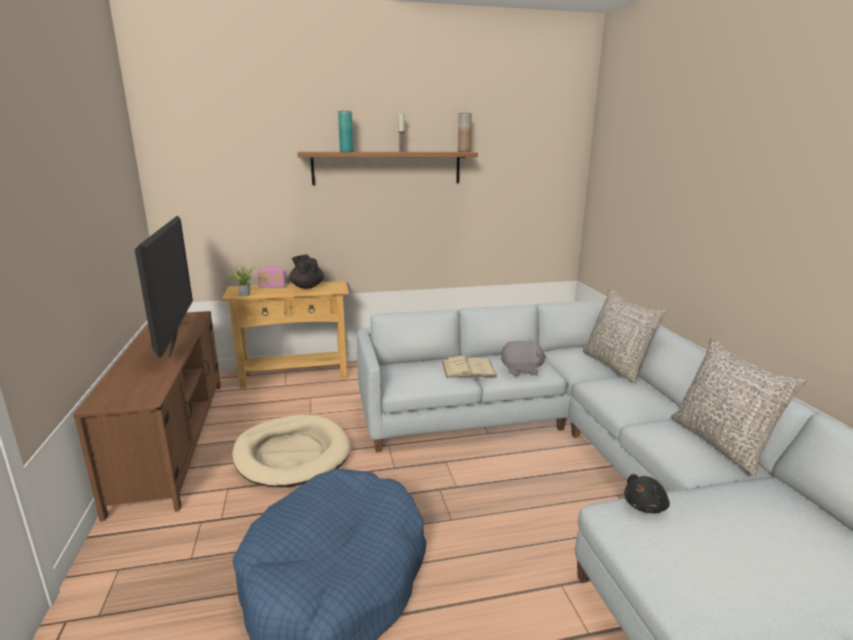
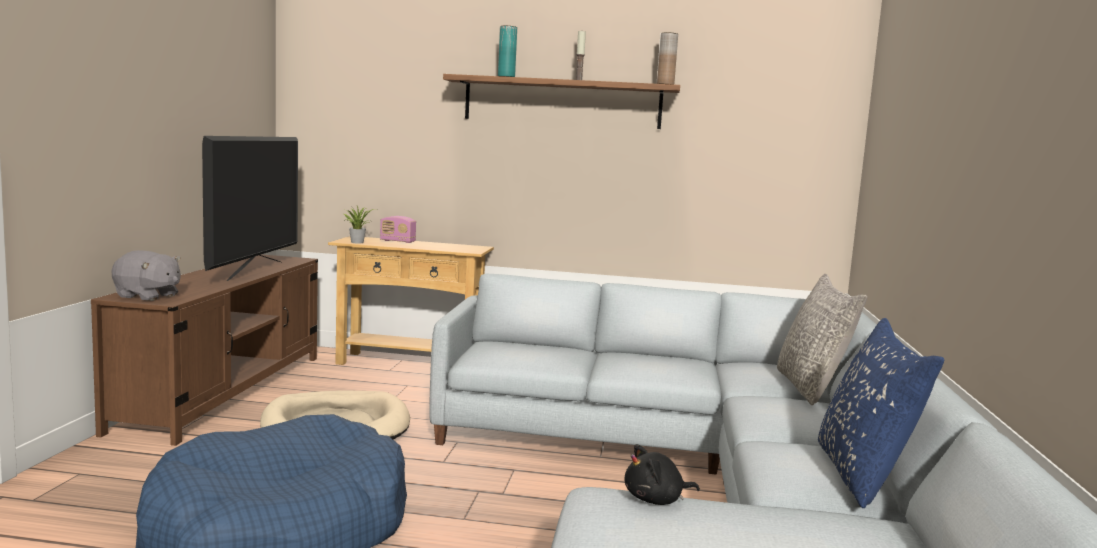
camera: 20 degrees right, 10 degrees down
(307, 287) = (438, 245): black teapot -> none
(468, 369) = (586, 357): beige book -> none
(521, 370) = (658, 370): grey plush toy -> grey plush toy (147, 296)
(721, 443) = (864, 476): grey pillow -> blue pillow

